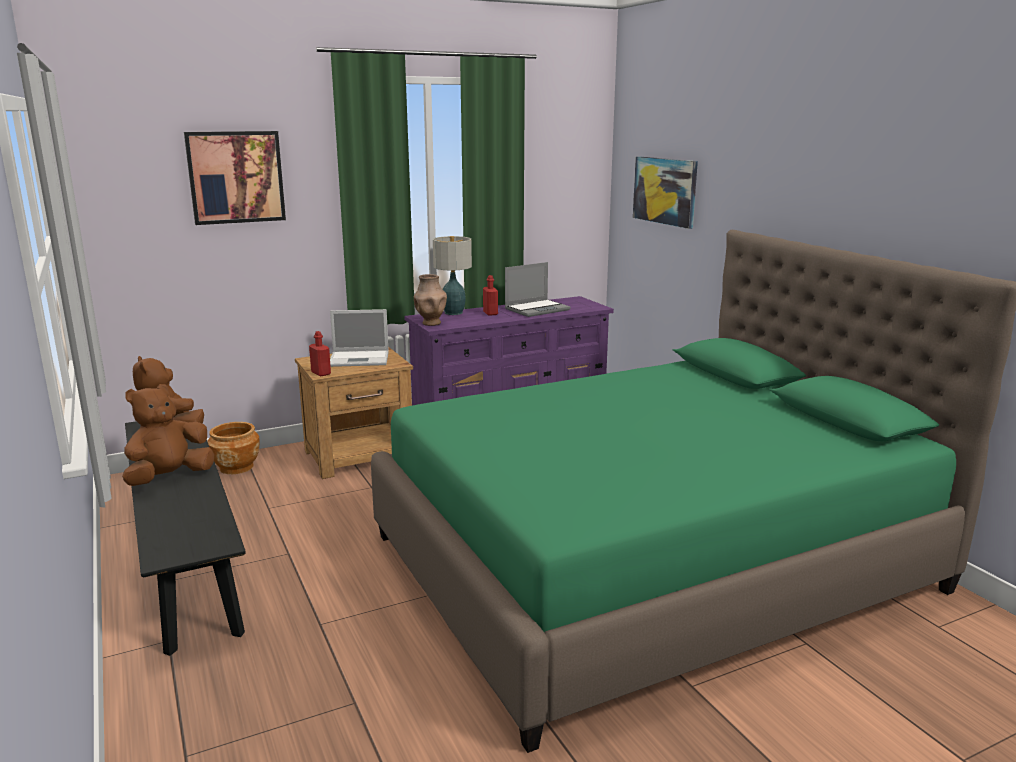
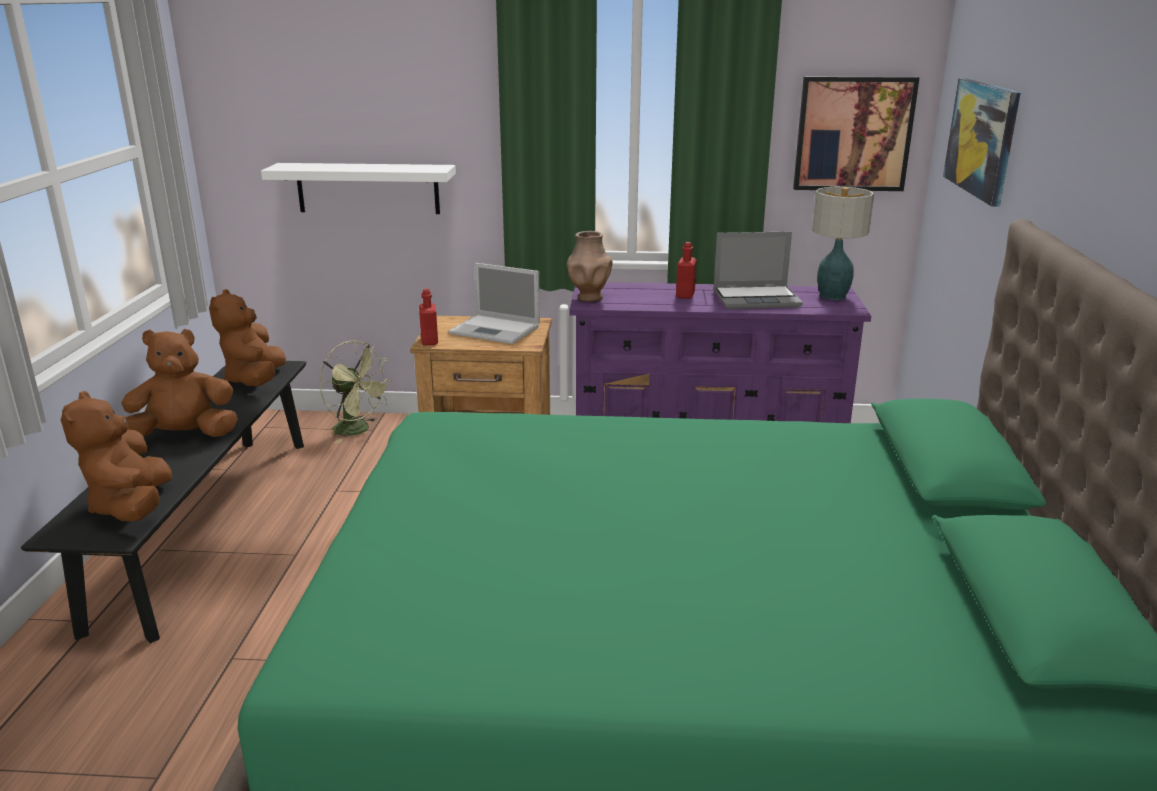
camera: 30 degrees right, 5 degrees up
(200, 527) = (132, 507): none -> brown plush toy
(226, 261) = (368, 188): none -> white shelf
(236, 177) = (381, 85): picture -> picture (853, 134)
(236, 467) = (358, 430): brown planter -> green fan
(453, 313) = (640, 287): table lamp -> table lamp (832, 296)

